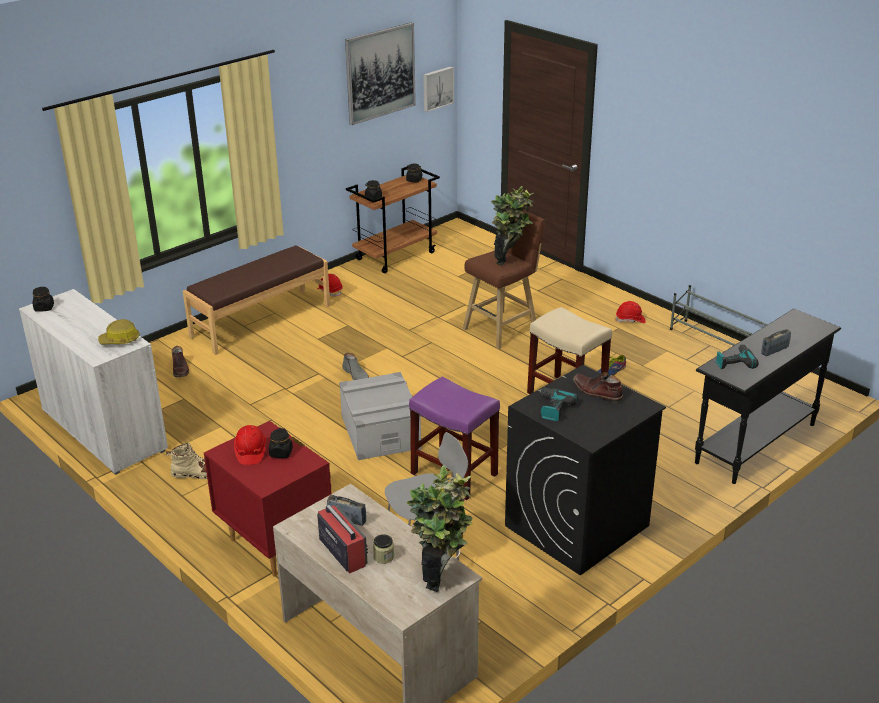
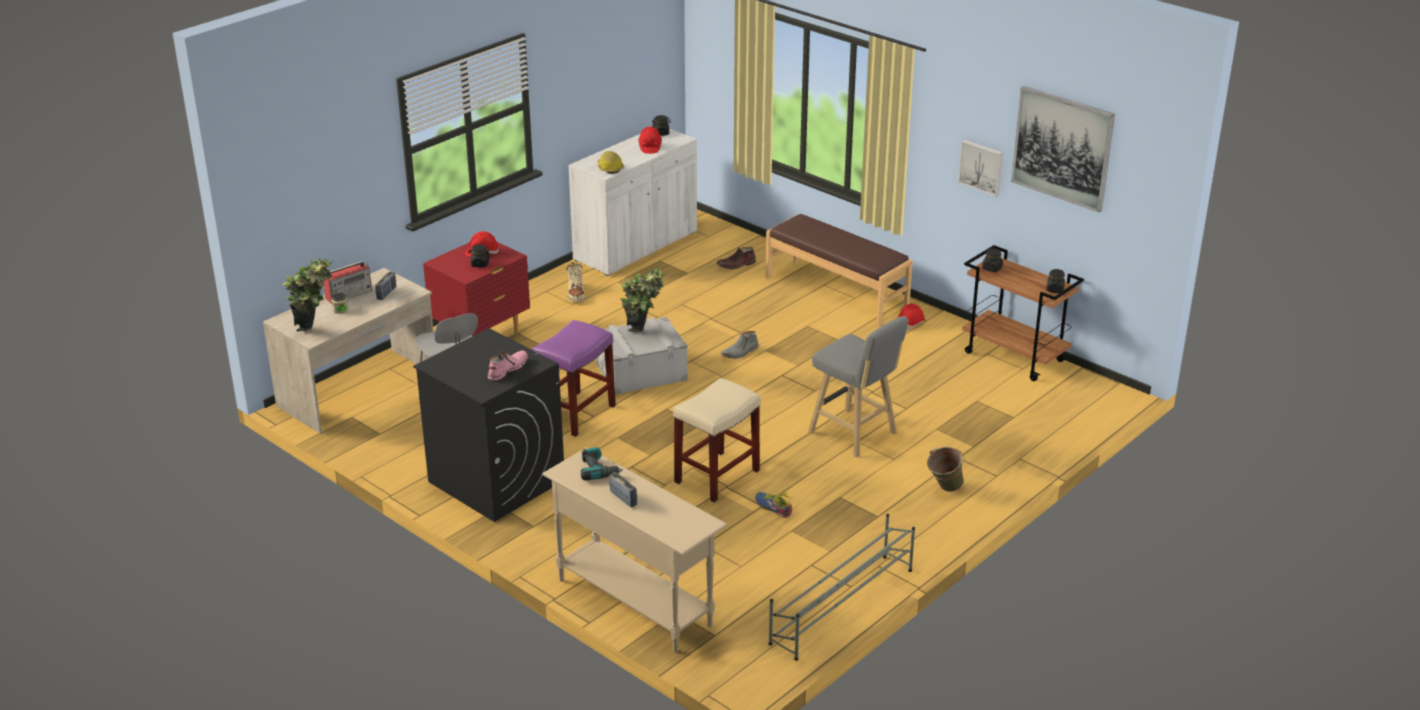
camera: 85 degrees right, 0 degrees up
(437, 88) = (1141, 214): picture -> picture (981, 167)
(503, 329) = (855, 434): brown stool -> grey stool
(510, 259) = (852, 357): potted plant -> potted plant (644, 336)
(552, 408) = (482, 347): power drill -> none
(580, 299) = (944, 489): none -> green bucket
(596, 392) = (507, 369): brown boot -> pink boot
(630, 320) = (900, 526): red hard hat -> red hard hat (650, 147)
(755, 443) = (634, 602): black console table -> beige console table

